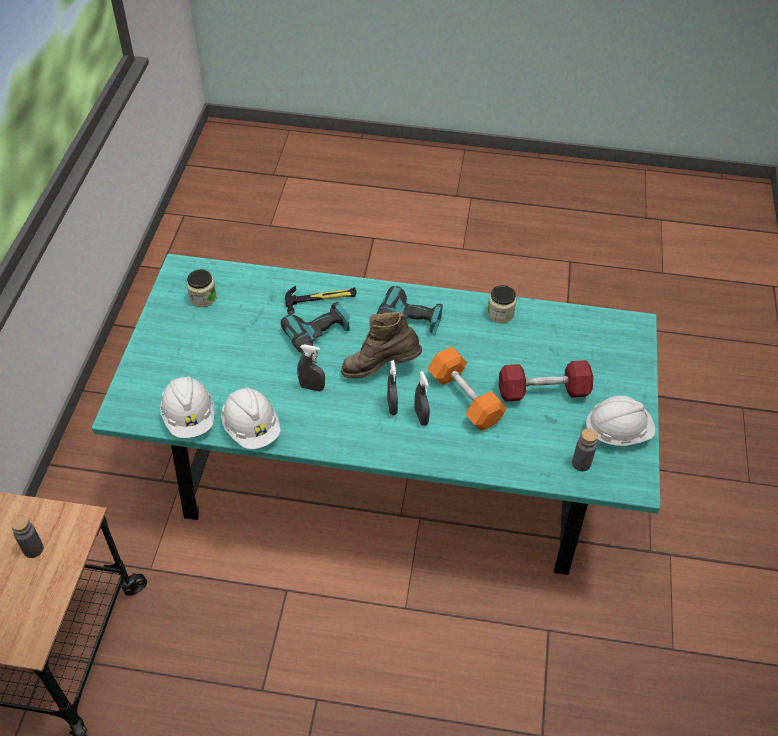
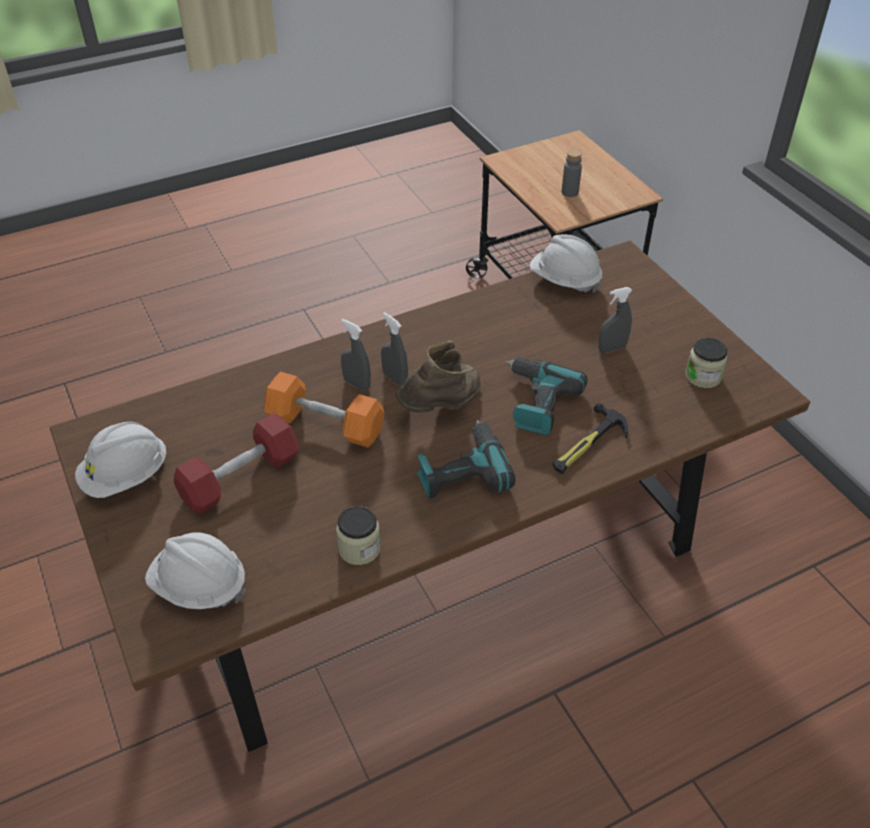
camera: 145 degrees right, 5 degrees down
(252, 429) = (503, 299): white hard hat -> white hard hat (199, 586)
(312, 387) = (490, 355): grey spray bottle -> grey spray bottle (612, 348)
(386, 469) = (435, 557): turquoise dining table -> brown dining table
(581, 463) = (155, 425): grey bottle -> none

